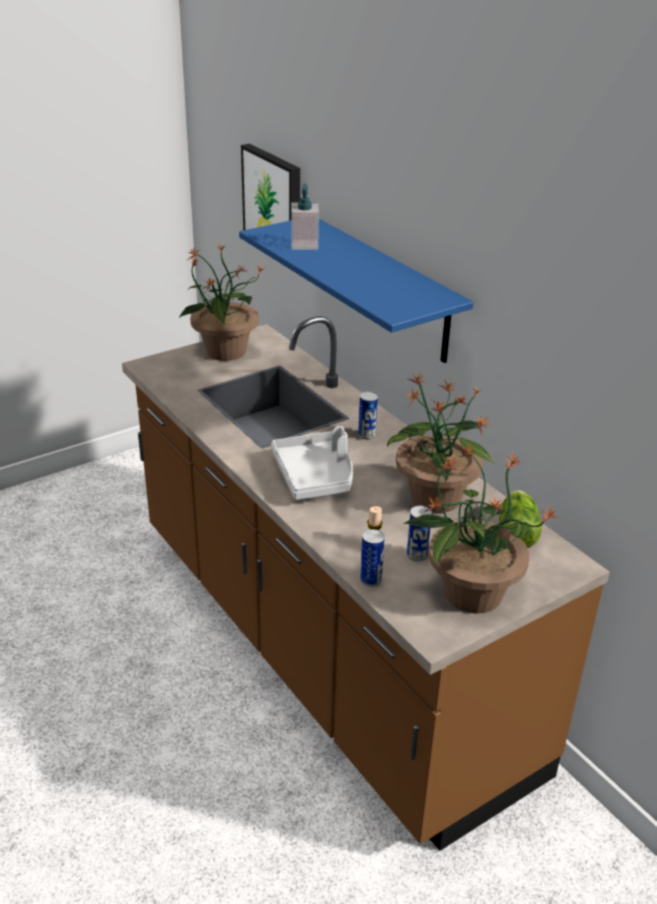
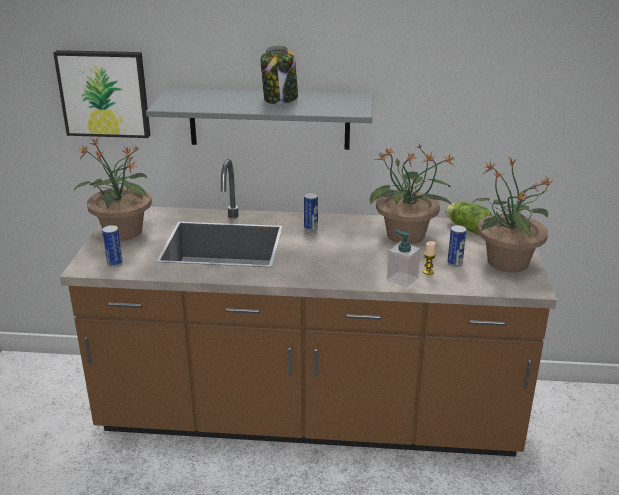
camera: 50 degrees left, 5 degrees down
(304, 245) = (211, 102): soap dispenser -> soap dispenser (402, 279)
(315, 476) = (331, 261): grey tray -> none
(367, 268) = (280, 99): none -> jar
(370, 580) = (462, 286): can -> can (115, 263)
(384, 289) = (269, 119): blue shelf -> grey shelf

